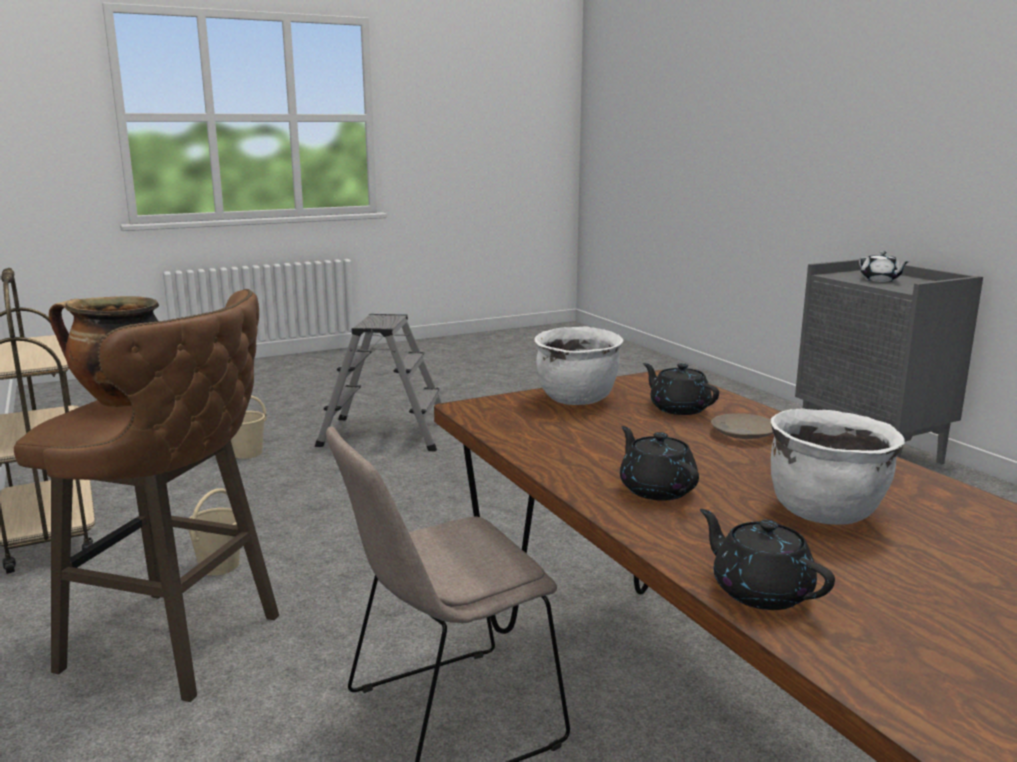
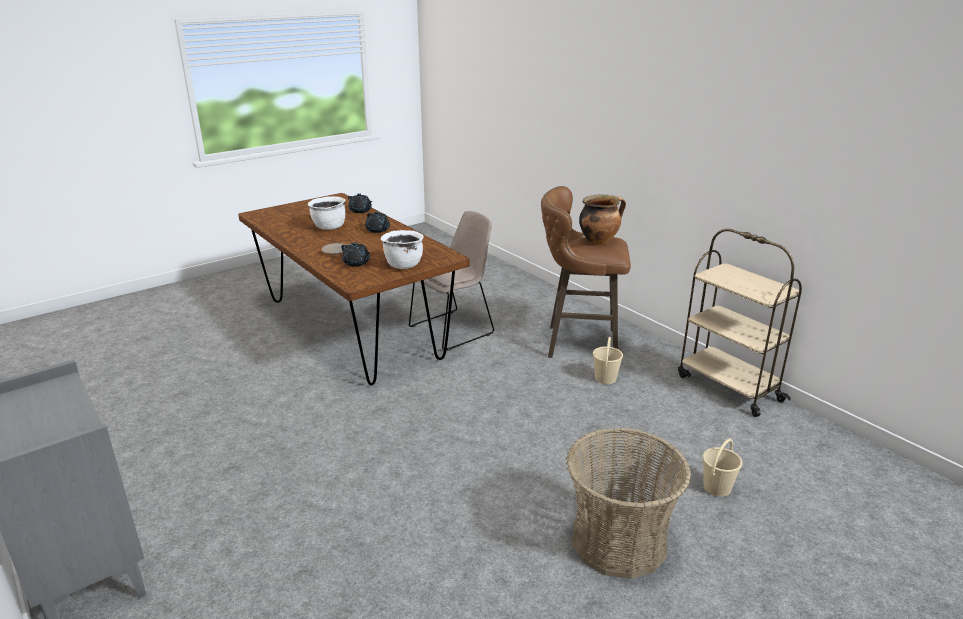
camera: 170 degrees right, 10 degrees up
(385, 434) = (618, 541): grey step ladder -> basket
(880, 280) = (47, 417): white teapot -> none

